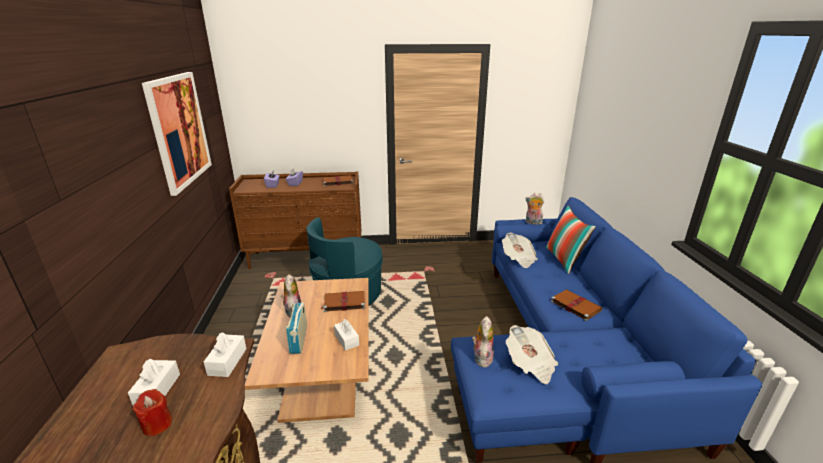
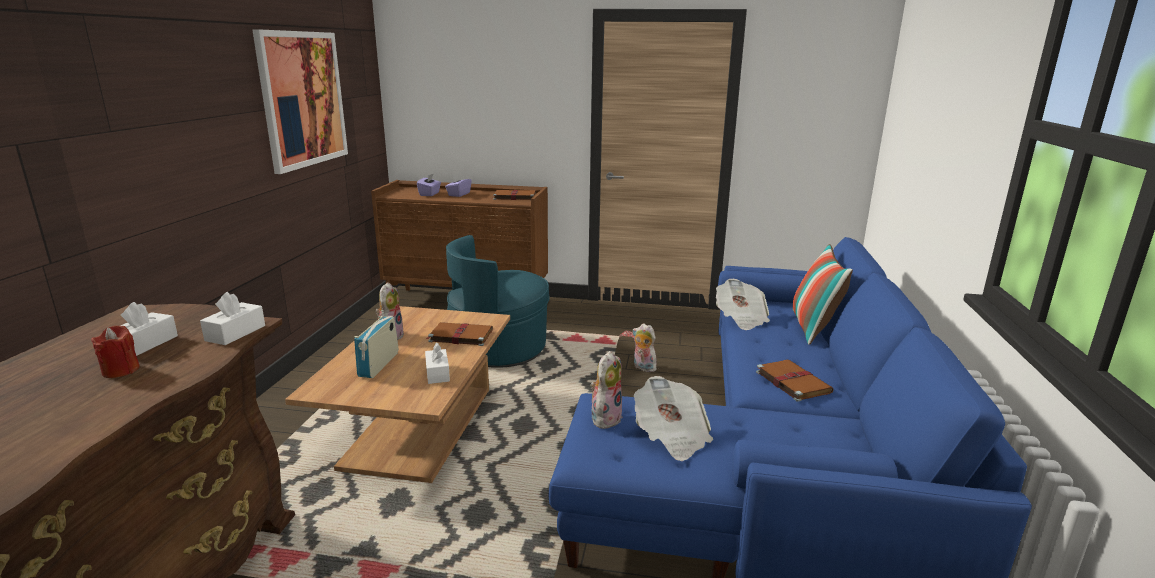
camera: 15 degrees right, 5 degrees down
(533, 222) = (781, 273): plush toy -> plush toy (643, 368)

